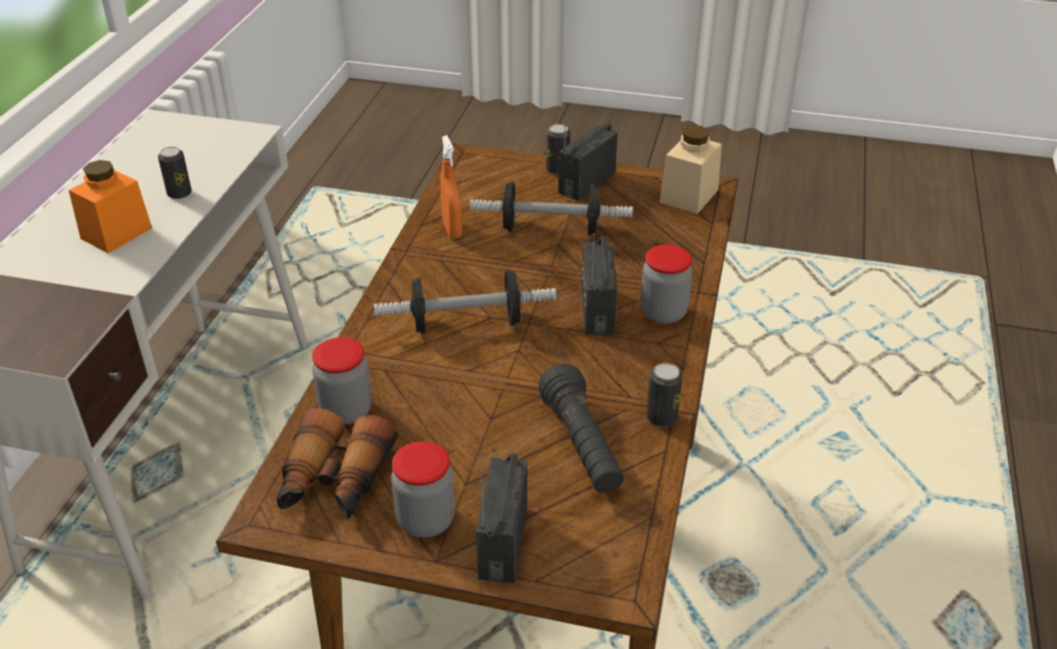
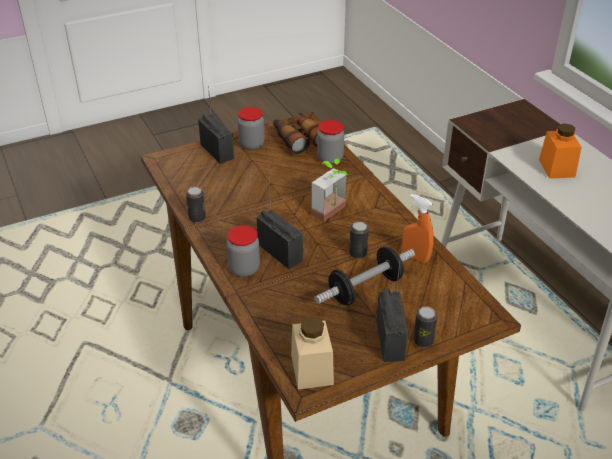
camera: 140 degrees right, 0 degrees up
(179, 193) = (579, 200): can -> can (358, 253)
(466, 323) = (333, 213): dumbbell -> potted plant
(582, 445) = (221, 191): black flashlight -> none

